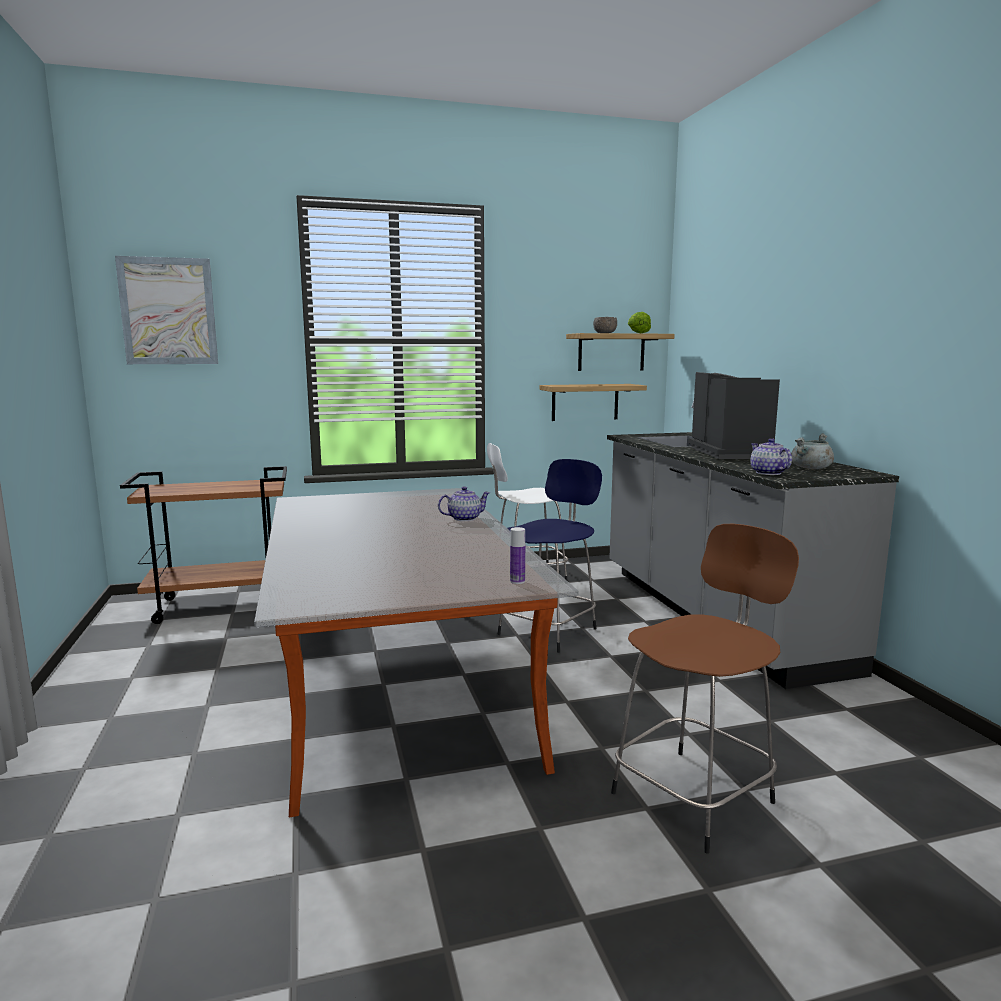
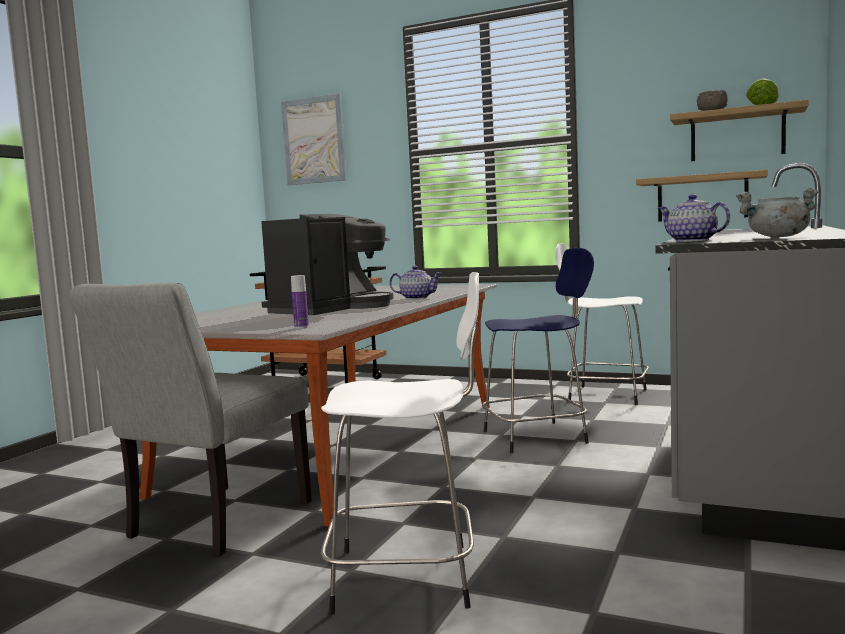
camera: 40 degrees right, 5 degrees down
(438, 815) = (211, 524): none -> grey chair
(696, 795) = (409, 577): brown stool -> white stool
(732, 453) = (756, 233): coffee machine -> coffee machine (331, 309)
(768, 473) = (692, 240): teapot -> teapot turned 60 degrees counterclockwise

